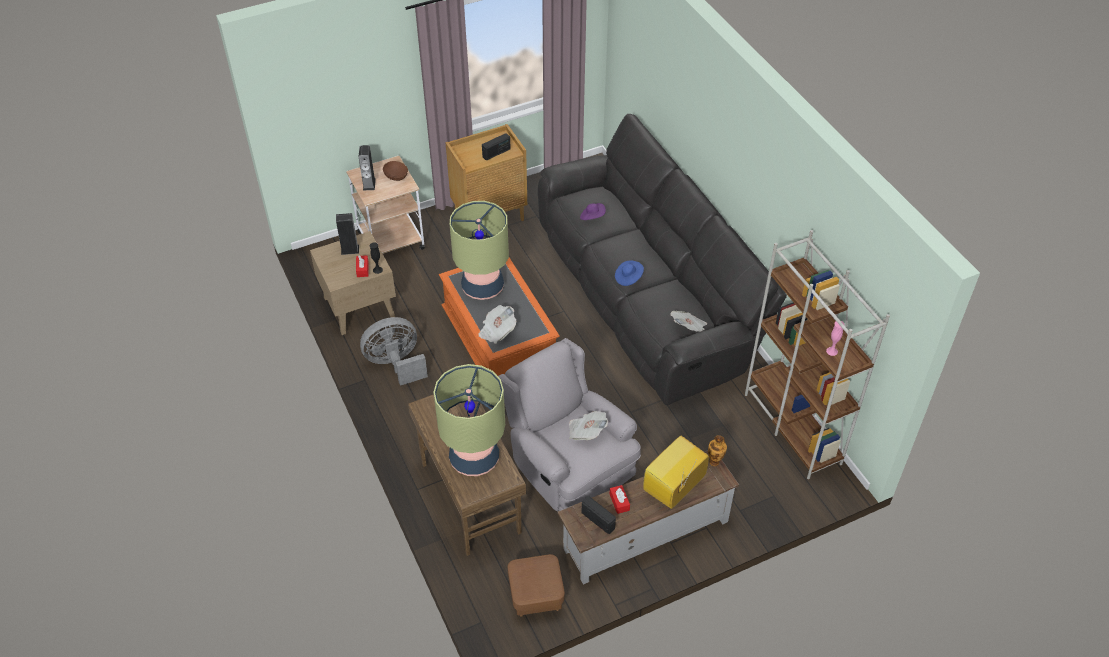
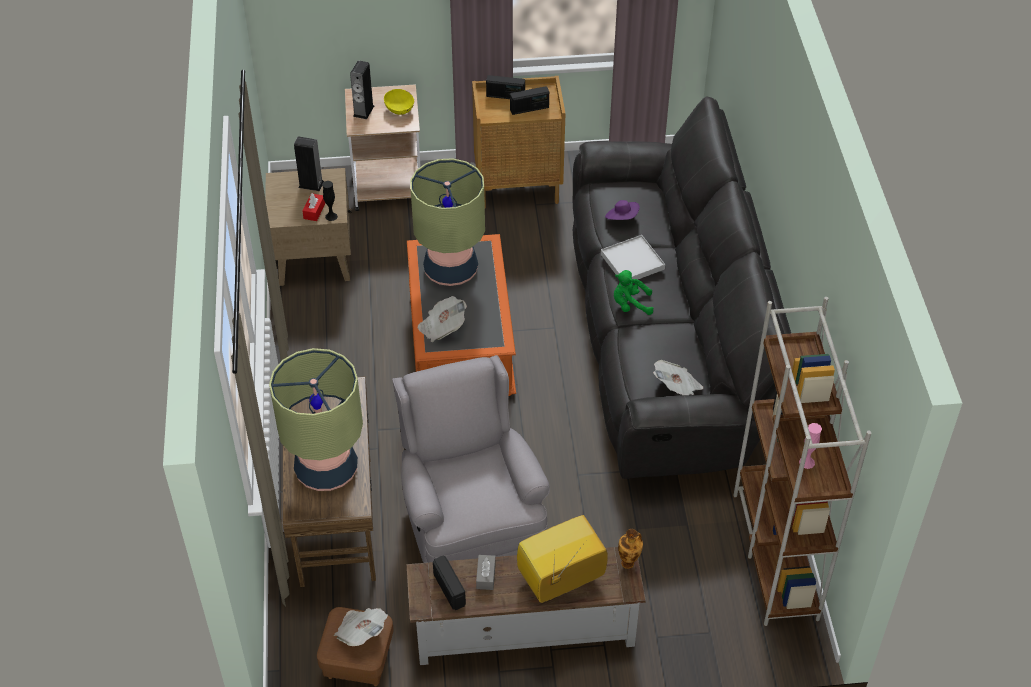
camera: 20 degrees right, 0 degrees up
(396, 176) = (400, 109): brown bowl -> yellow bowl
(396, 364) = (324, 337): grey fan -> none
(474, 148) = (505, 96): none -> radio
(586, 432) = (485, 479): newspaper -> newspaper (361, 632)
(615, 246) = (632, 261): none -> white tray
(619, 502) = (486, 576): red tissue box -> grey tissue box
(628, 278) = (630, 305): blue hat -> green plush toy

